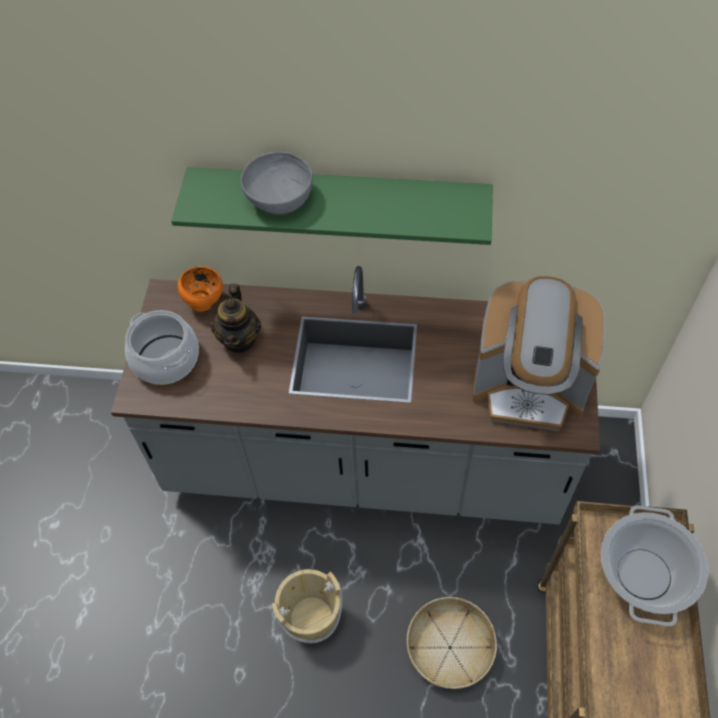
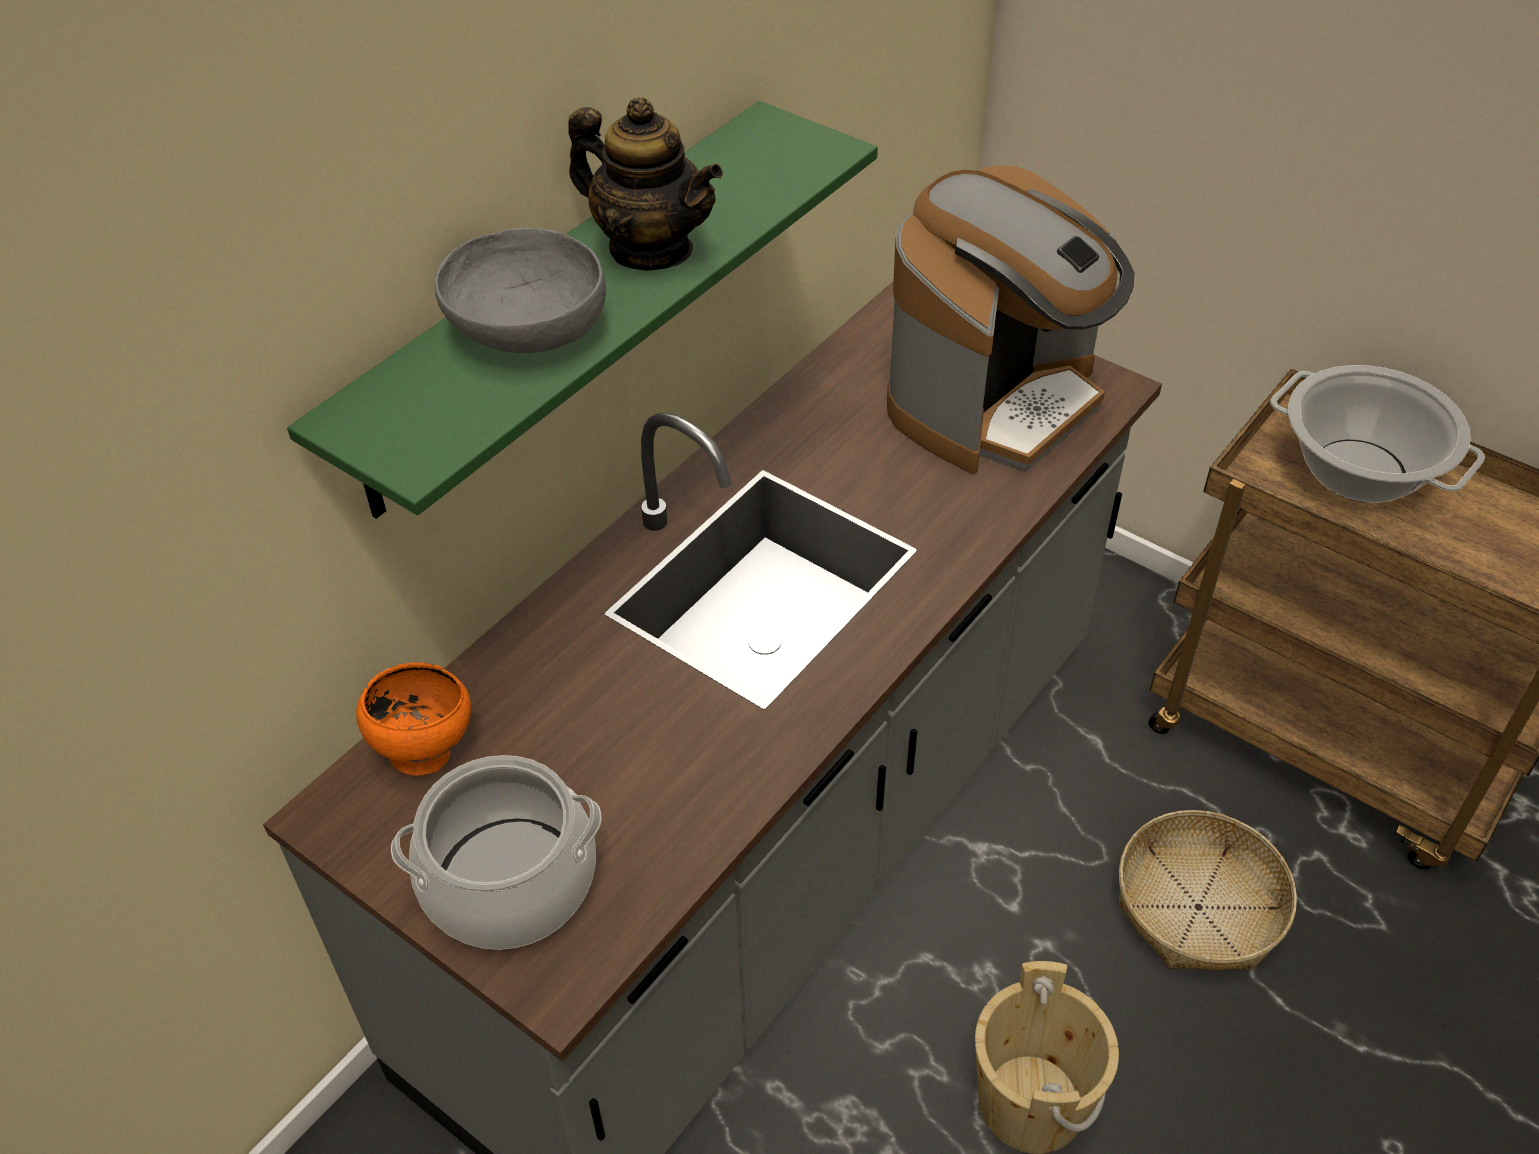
camera: 60 degrees left, 10 degrees down
(240, 339) = (572, 731): teapot -> teapot (651, 249)

